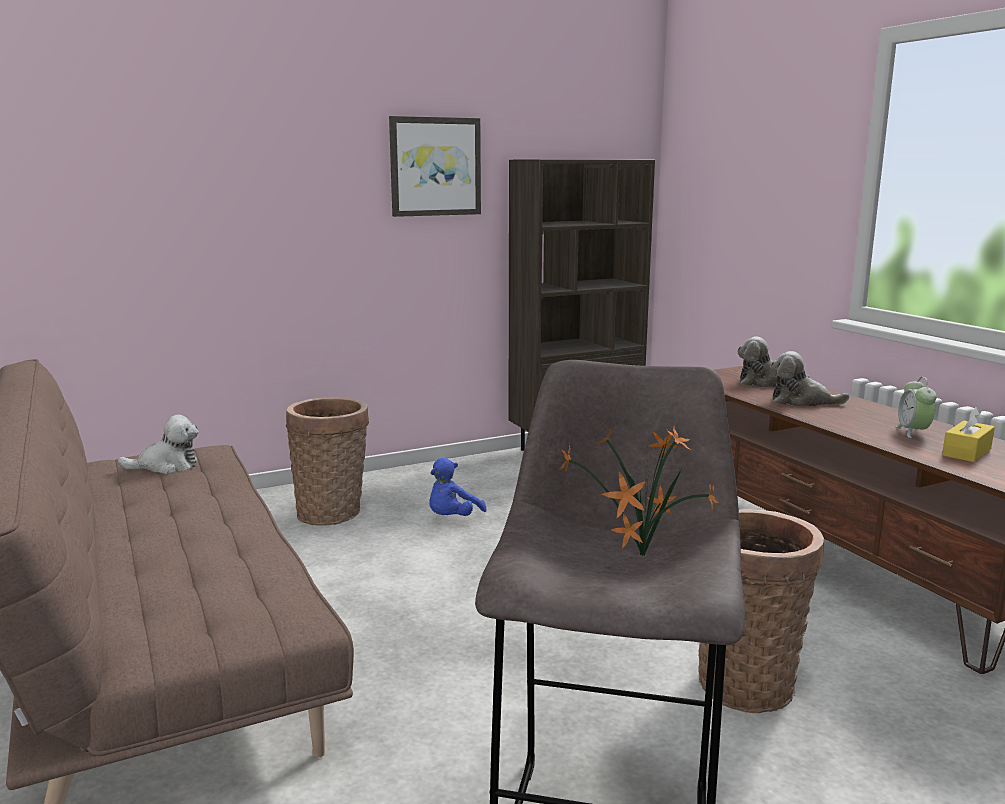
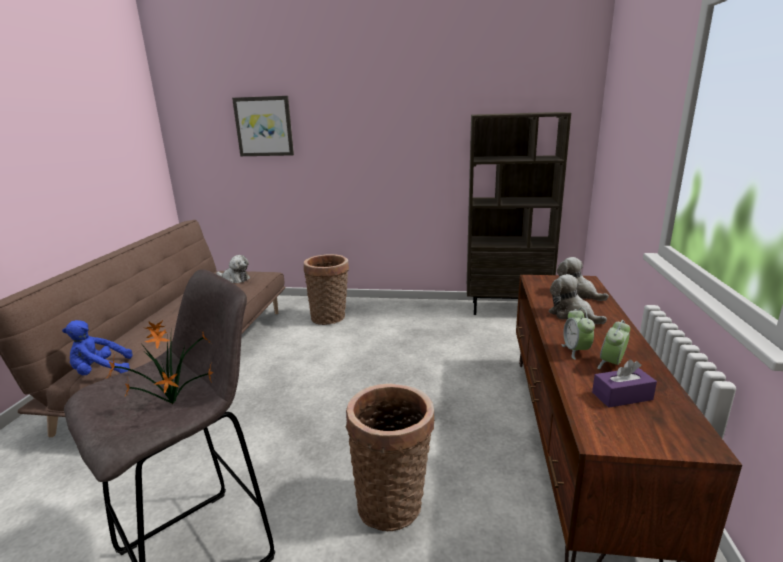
camera: 35 degrees right, 5 degrees up
(435, 167) = (419, 120): picture -> picture (264, 126)
(452, 518) = (379, 336): blue plush toy -> blue plush toy (100, 372)
(866, 429) = (576, 351): none -> alarm clock
(966, 452) = (622, 396): yellow tissue box -> purple tissue box

